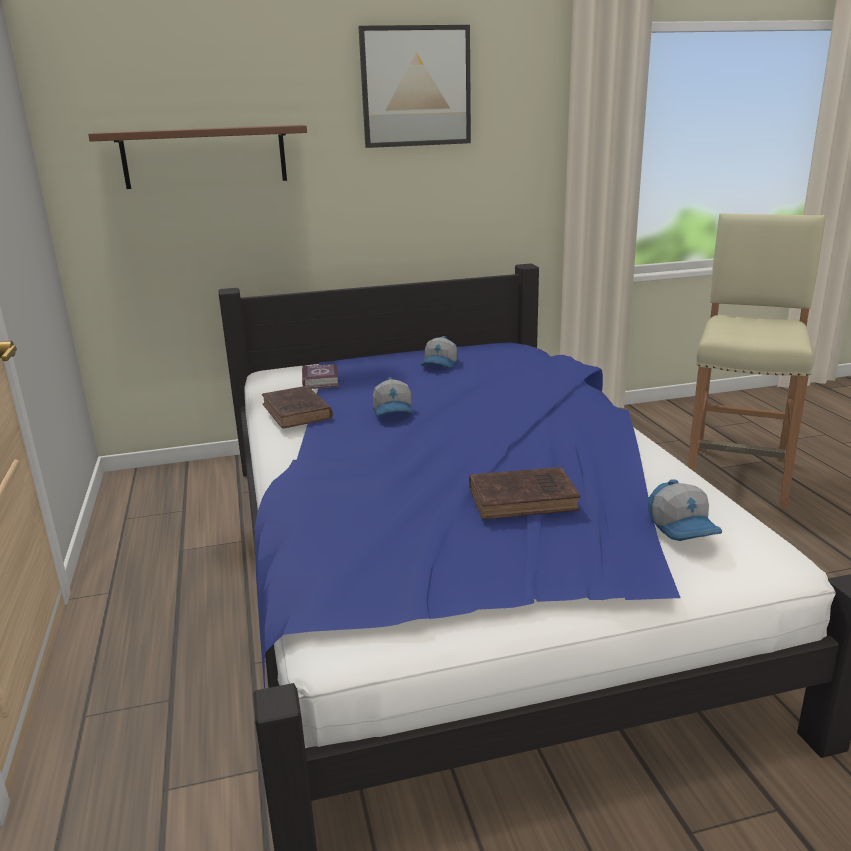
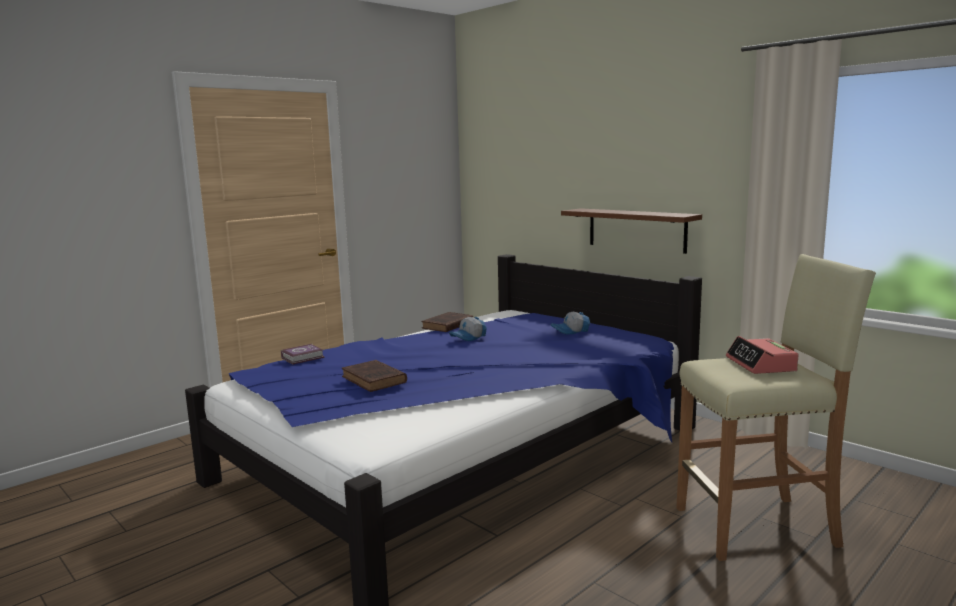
camera: 60 degrees right, 10 degrees down
(204, 156) = (524, 174): brown shelf -> brown shelf (636, 230)
(321, 380) = (498, 318): book -> book (304, 358)
(416, 87) = (644, 131): picture -> none
(684, 526) = (375, 417): cap -> none
(744, 324) = (760, 364): none -> alarm clock

